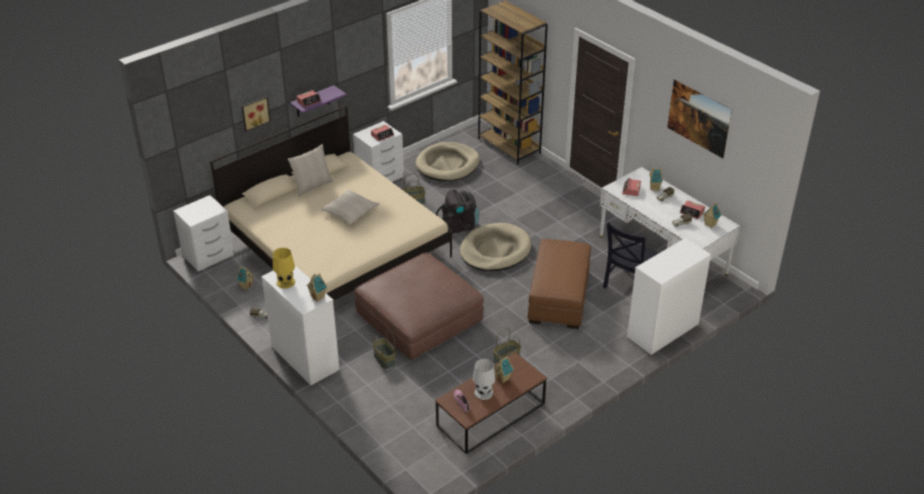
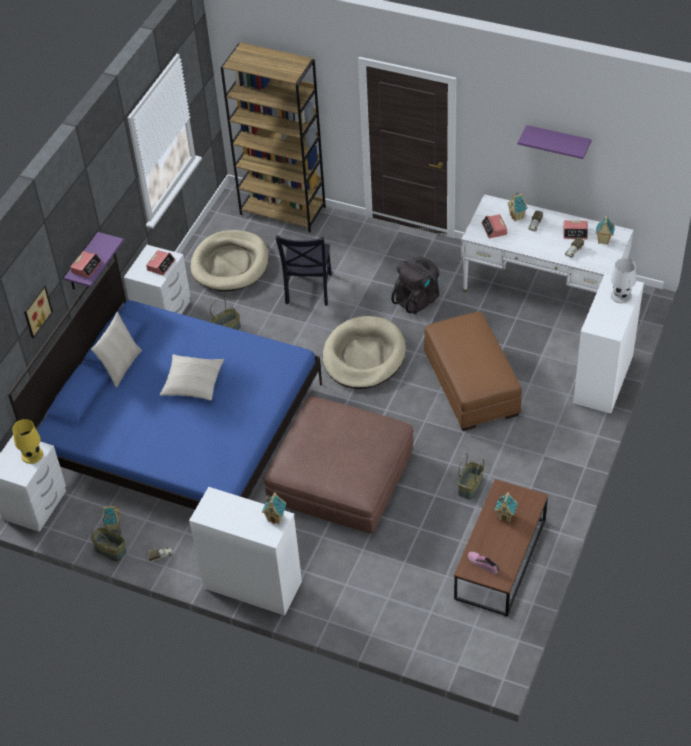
camera: 25 degrees left, 10 degrees up
(285, 282) = (223, 516): yellow table lamp -> yellow table lamp (32, 455)
(336, 246) = (180, 427): beige bed -> blue bed
(384, 359) = (341, 546): basket -> basket (110, 550)
(459, 226) = (301, 340): black backpack -> black backpack (417, 299)
(483, 392) = (497, 542): white table lamp -> white table lamp (621, 295)
(627, 284) = (531, 339): black chair -> black chair (308, 290)
(696, 131) = (558, 141): picture -> purple shelf

